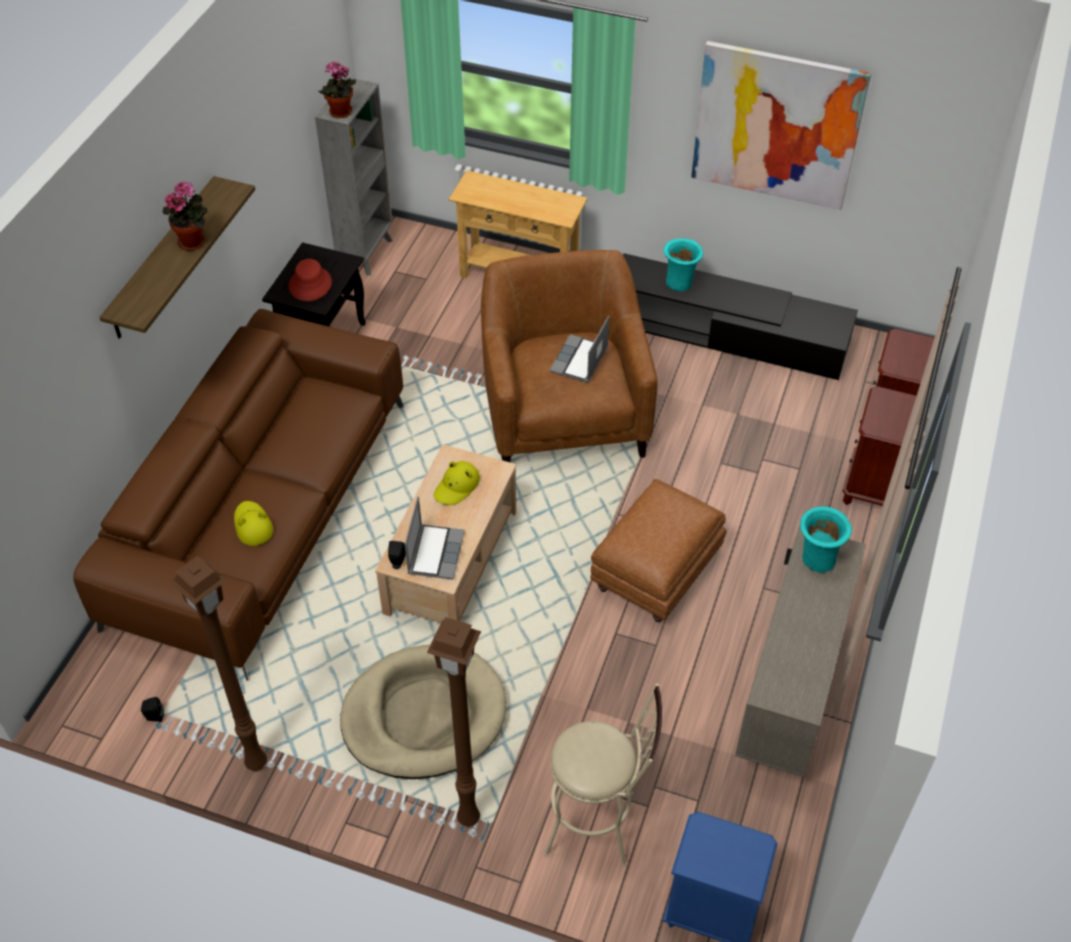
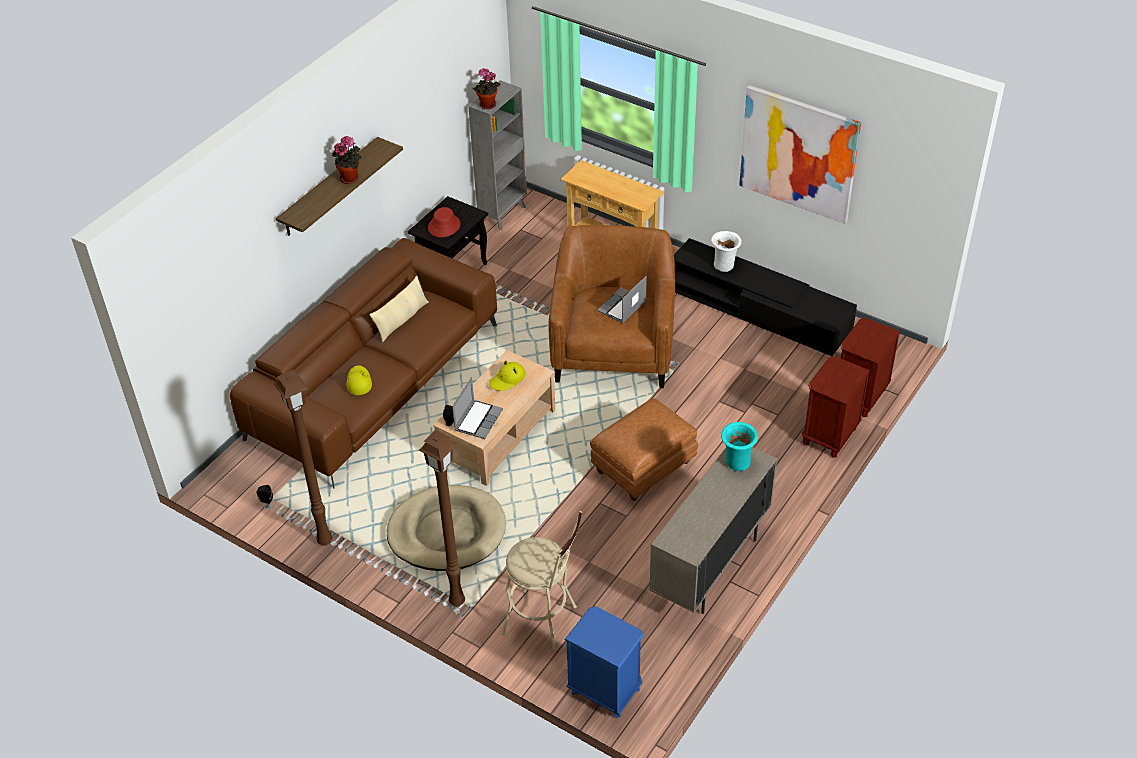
camera: 15 degrees right, 5 degrees down
(287, 424) = (402, 320): none -> beige pillow
(680, 282) = (724, 265): turquoise vase -> white vase

